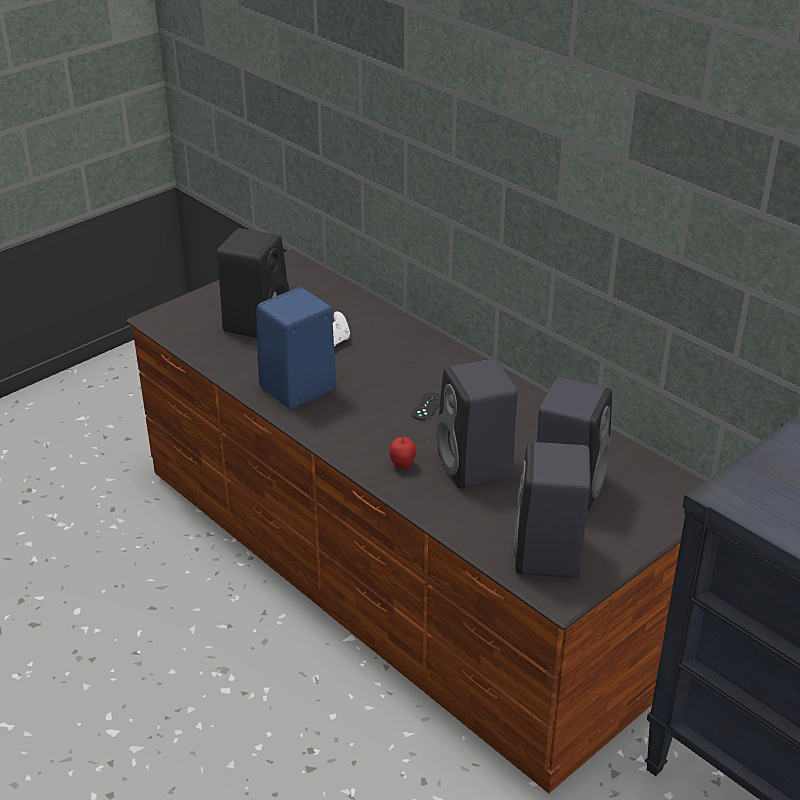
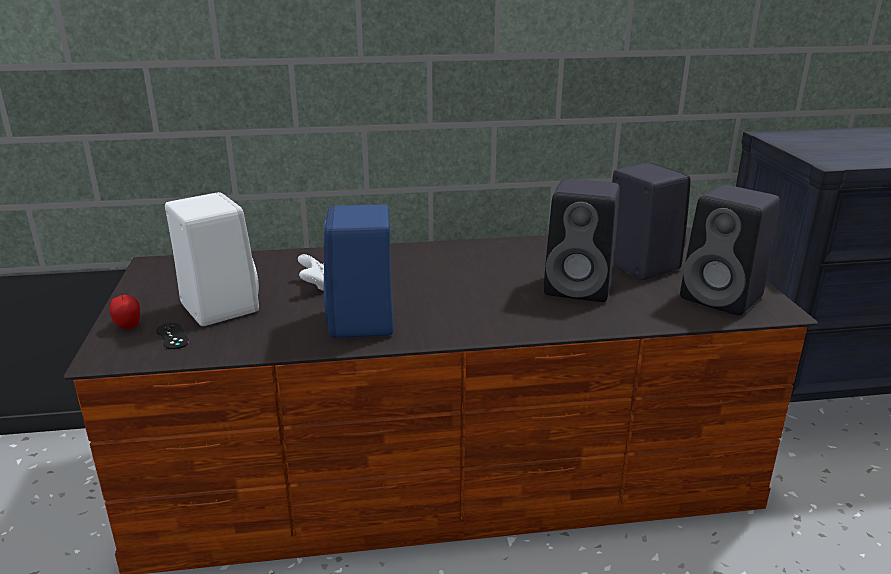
camera: 55 degrees left, 10 degrees down
(256, 321) = (218, 307): black speaker -> white speaker
(402, 465) = (543, 313): apple -> apple (128, 326)
(427, 406) = (472, 279): black game controller -> black game controller (172, 336)

